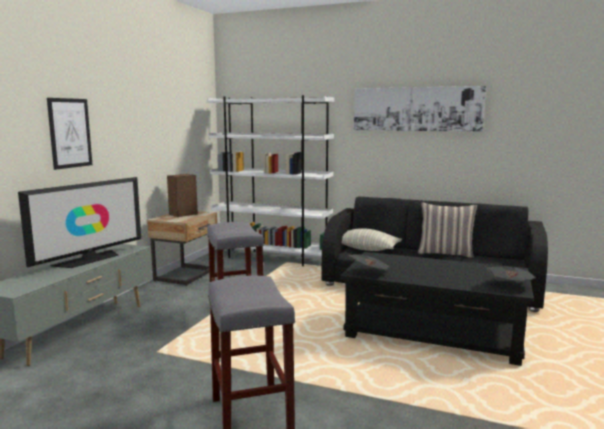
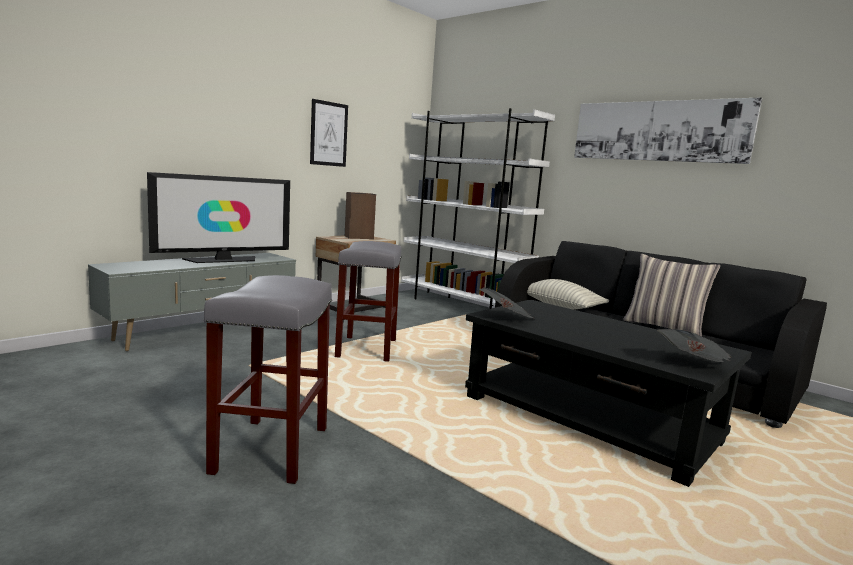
camera: 20 degrees right, 0 degrees up
(70, 133) = (227, 125): picture -> picture (329, 134)

